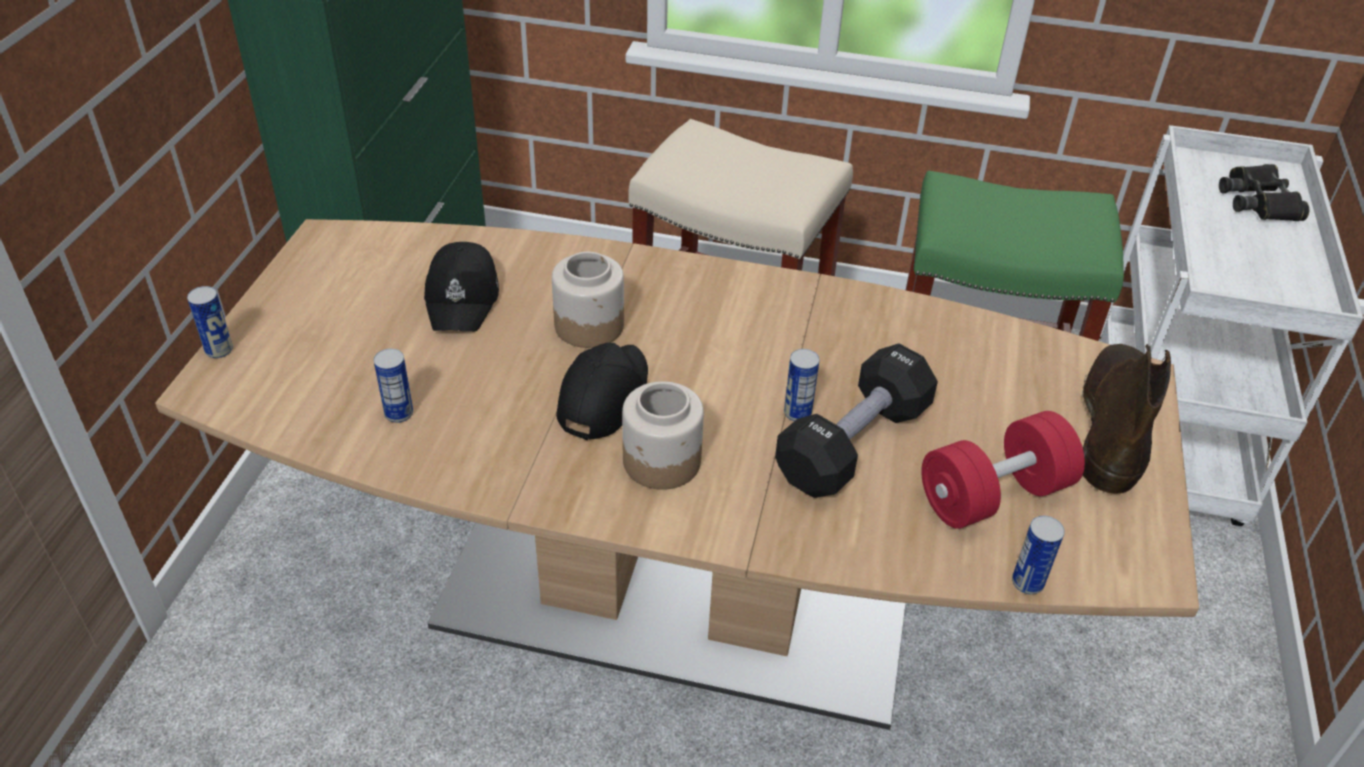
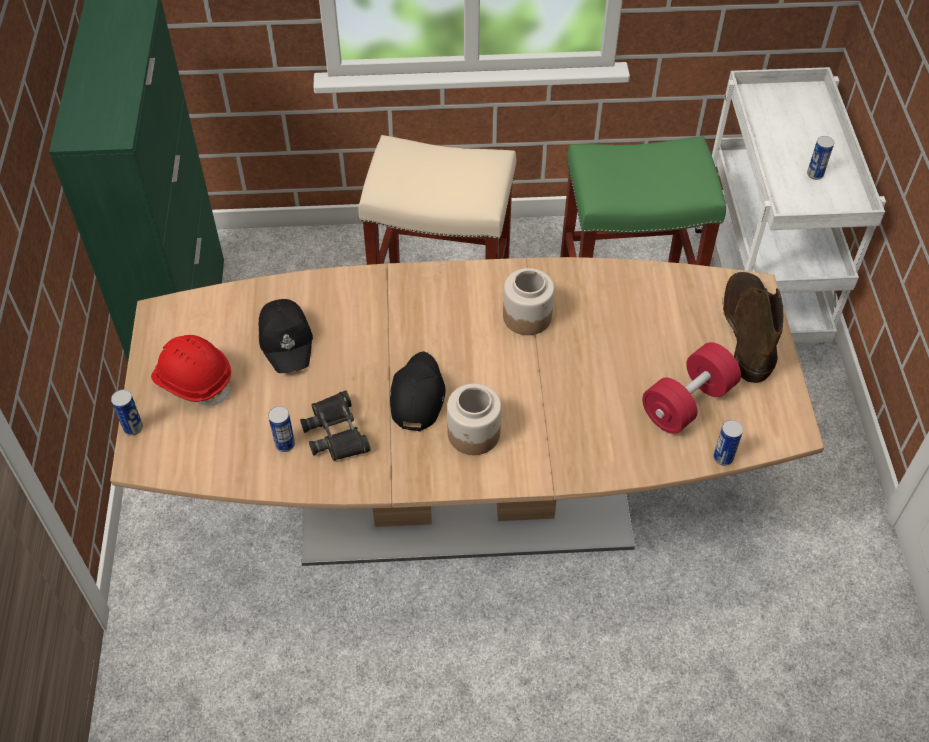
camera: 15 degrees left, 10 degrees up
(323, 316) = (194, 380): none -> red hard hat
(590, 325) = (384, 340): jar -> jar (527, 316)
(797, 413) = (548, 374): can -> can (815, 174)
(853, 443) = (590, 388): black dumbbell -> none
(1259, 201) = (802, 121): black binoculars -> black binoculars (336, 432)

